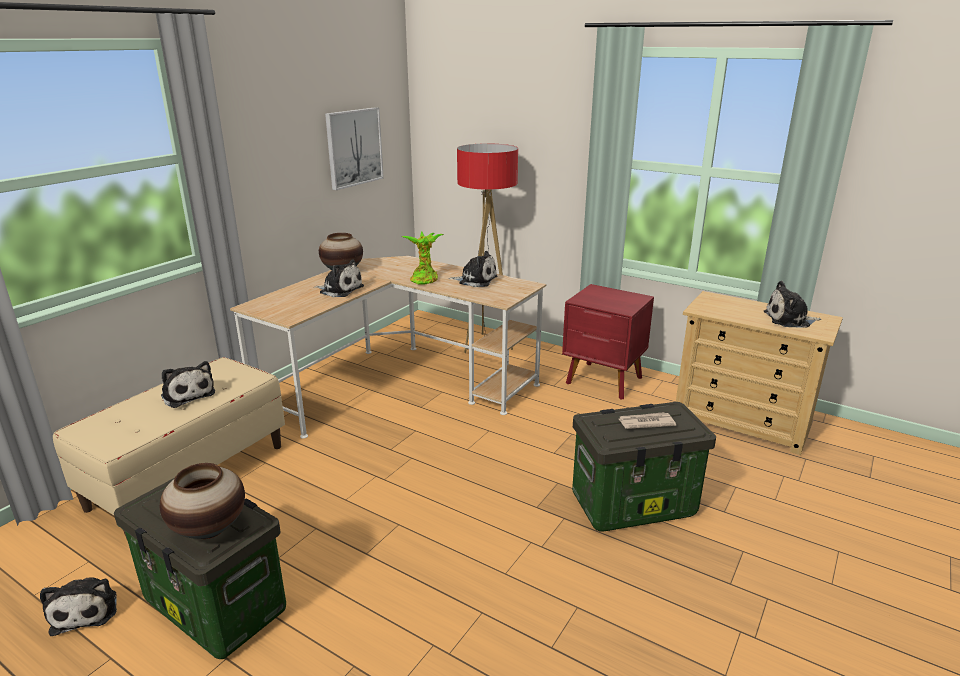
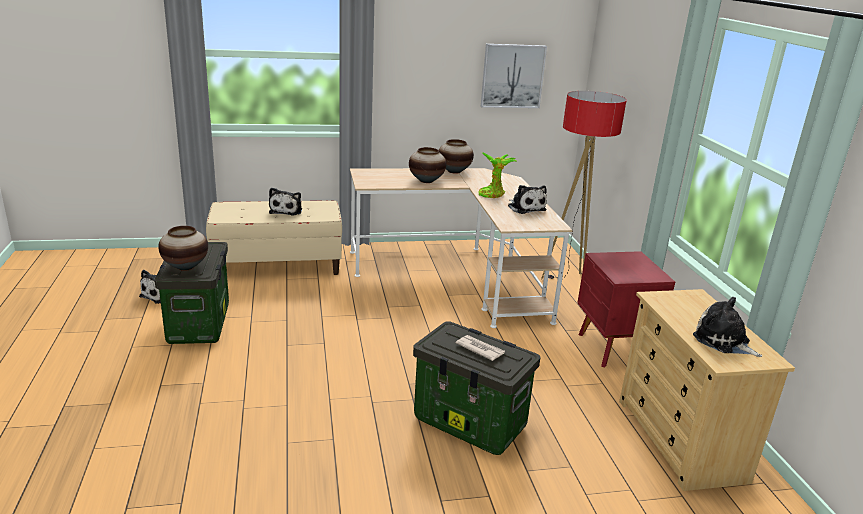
camera: 45 degrees right, 0 degrees up
(340, 290) = (426, 181): plush toy -> vase

